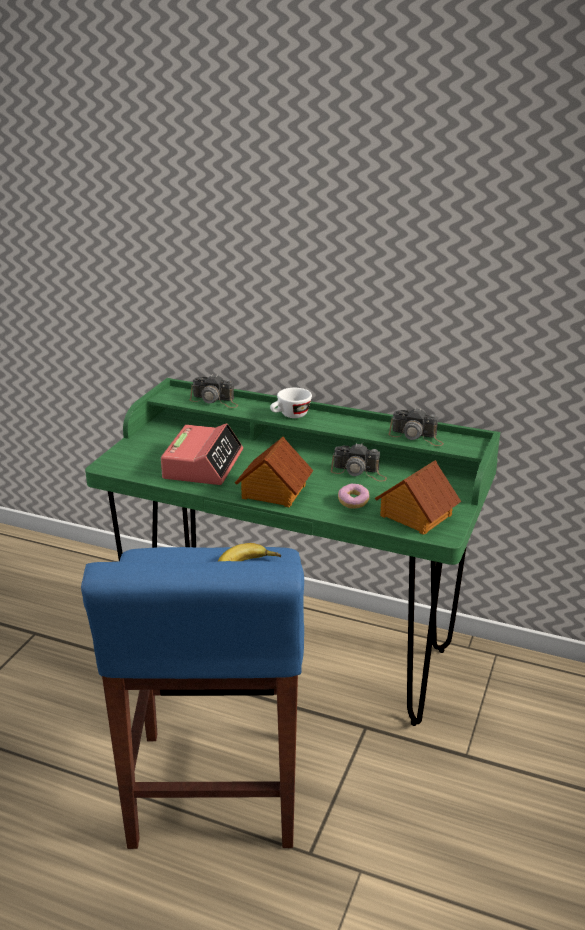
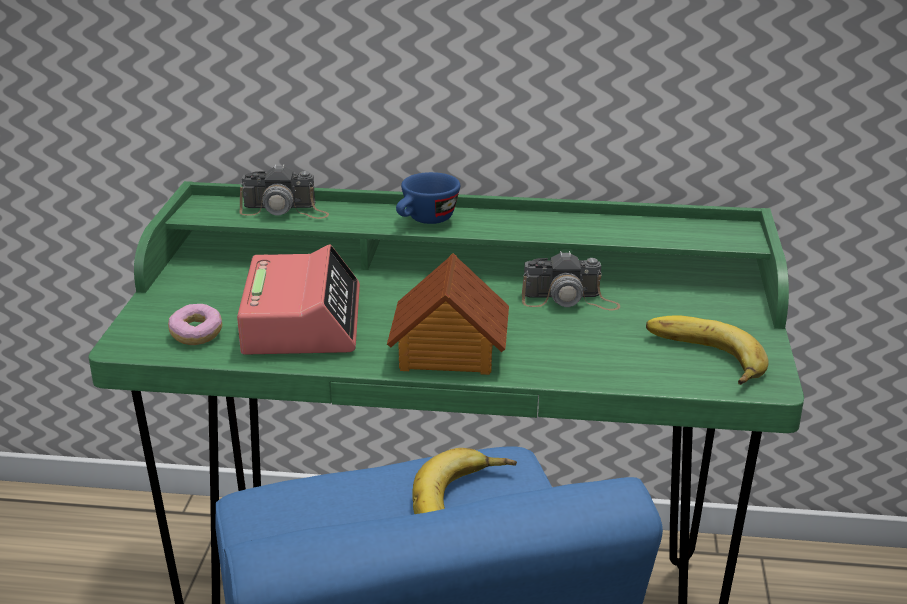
camera: 15 degrees left, 0 degrees up
(290, 416) = (425, 221): white cup -> blue cup
(353, 502) = (590, 351): donut -> donut (196, 335)
(415, 515) = (702, 359): toy house -> banana
(416, 436) = (647, 230): camera -> none

